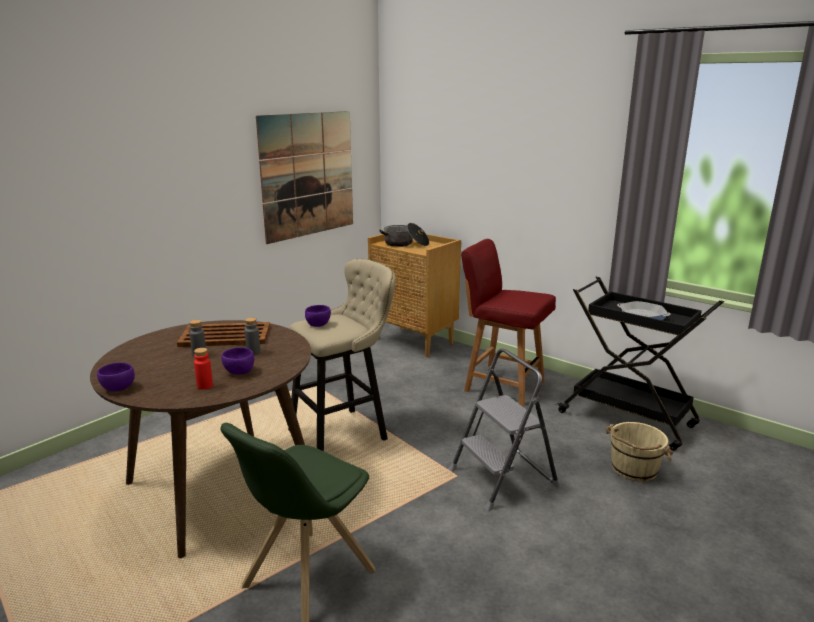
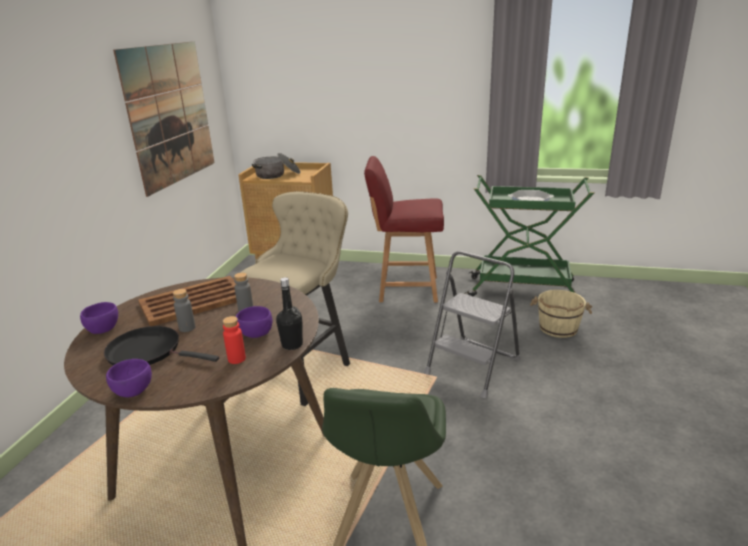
camera: 25 degrees left, 5 degrees up
(157, 364) = (149, 352): none -> black frying pan
(254, 387) = (292, 345): none -> black bottle
(317, 324) = (271, 267): purple bowl -> purple bowl (102, 329)
(627, 420) = (521, 291): black cart -> green cart

